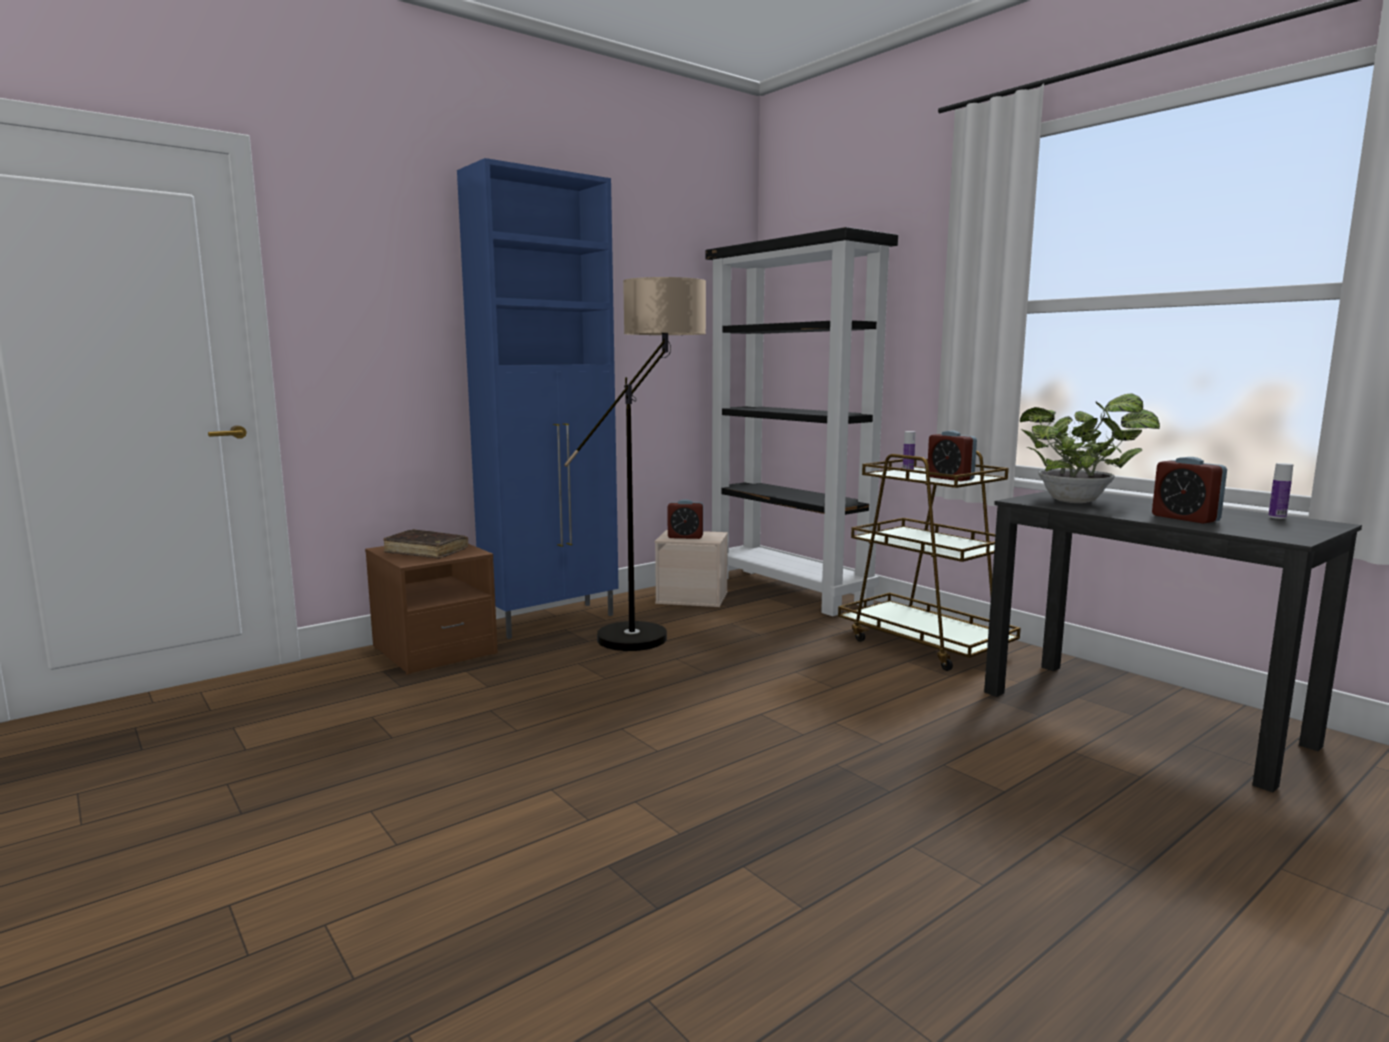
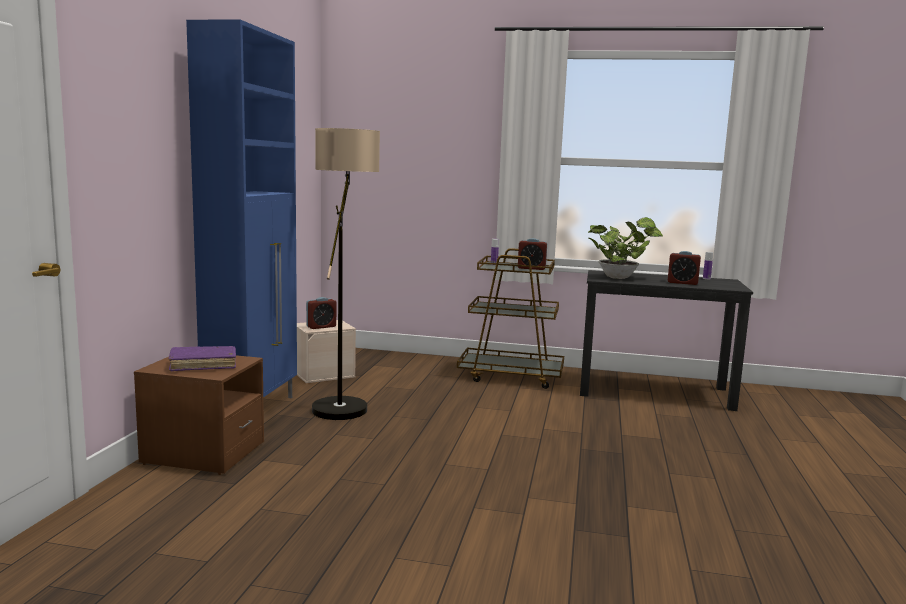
camera: 40 degrees left, 0 degrees up
(426, 552) = (203, 365): brown book -> purple book
(790, 590) = (379, 358): black bookcase -> none

